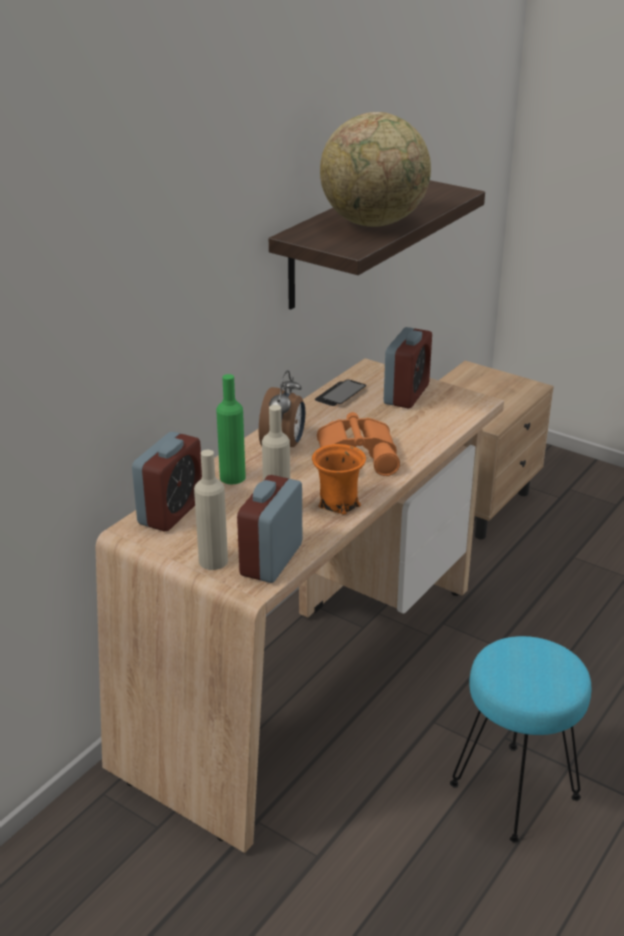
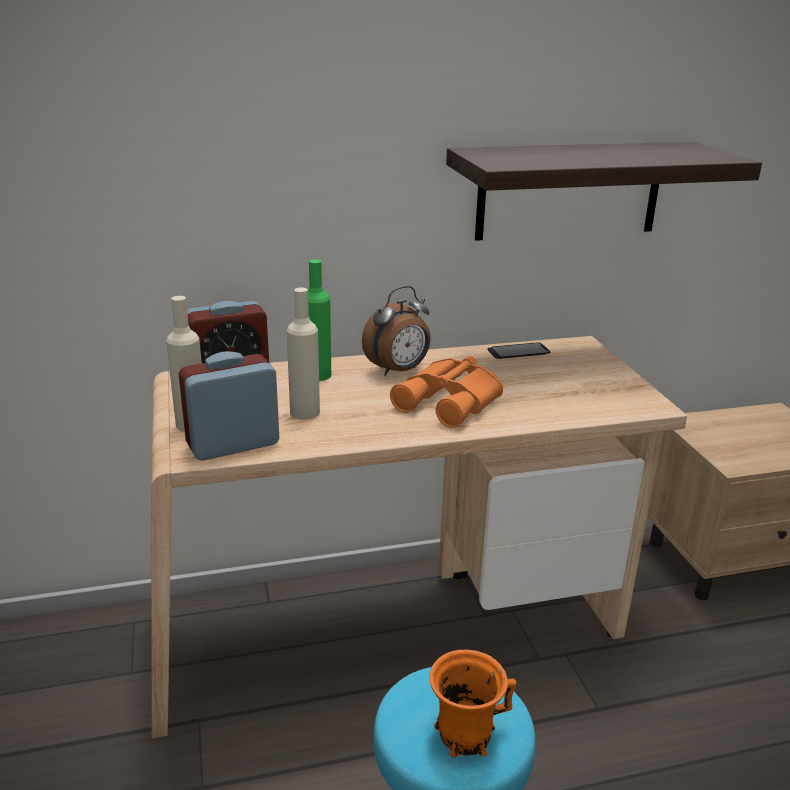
camera: 40 degrees right, 5 degrees down
(338, 503) = (365, 428): orange mug -> orange mug (464, 733)
(374, 223) = (571, 157): globe -> none
(406, 394) = (583, 374): alarm clock -> none

